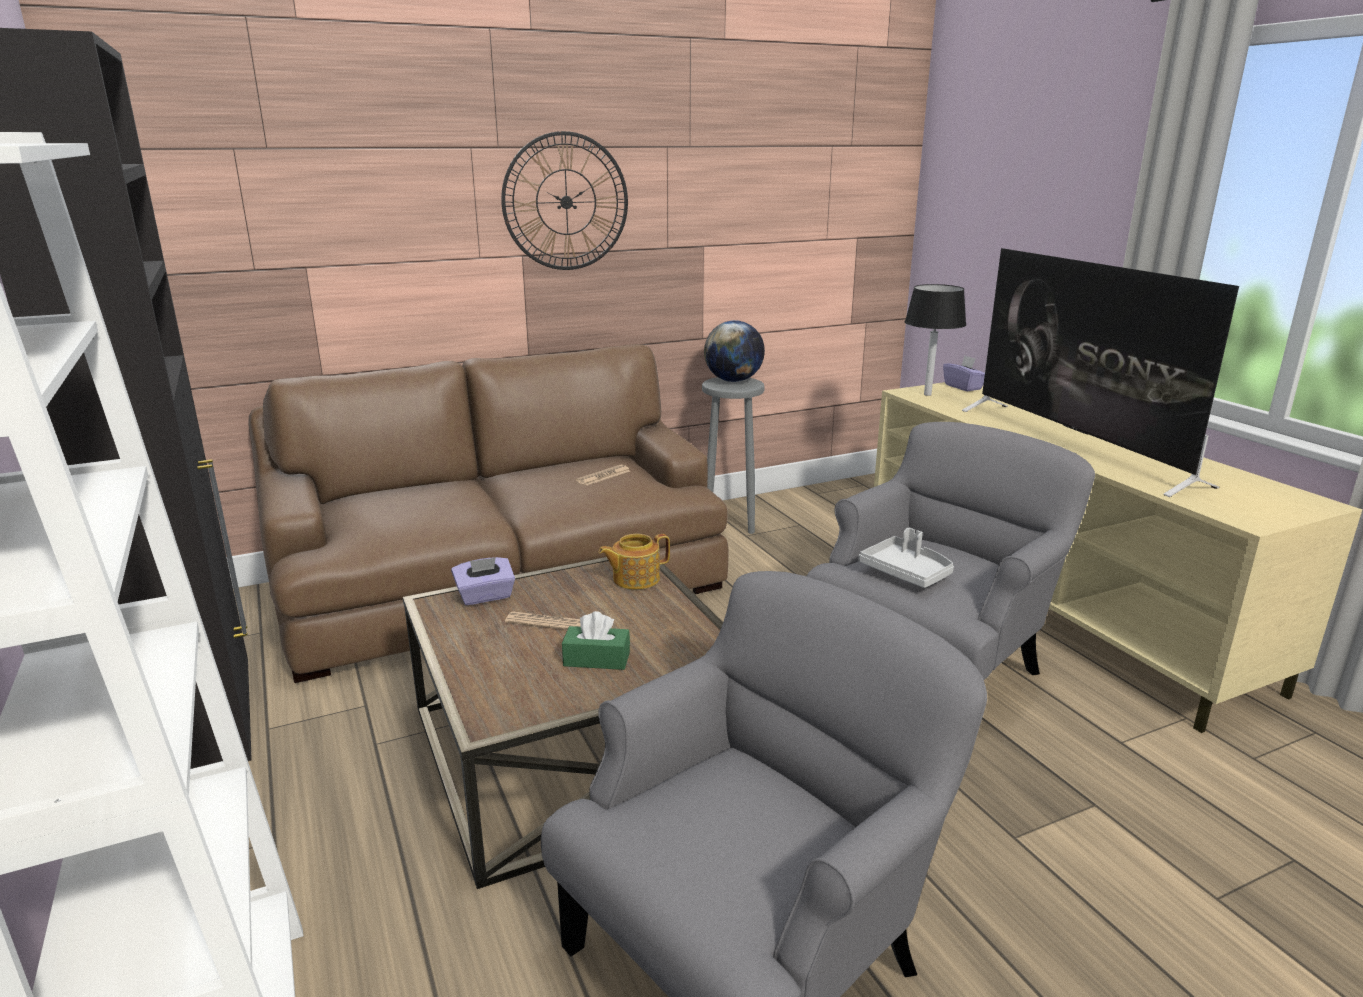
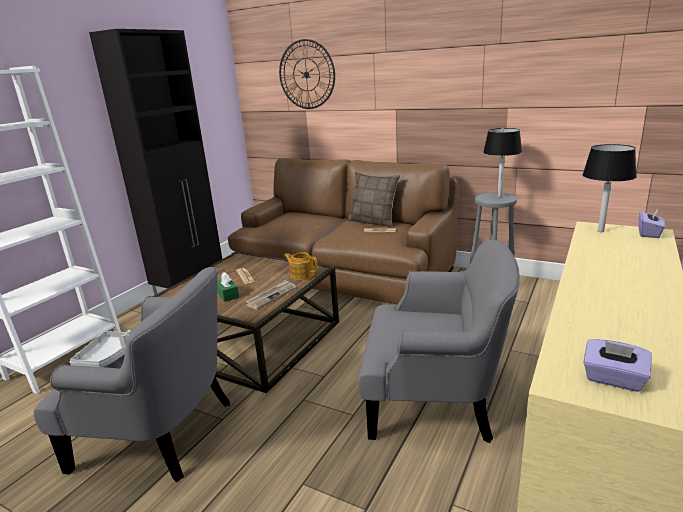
camera: 55 degrees right, 0 degrees up
(485, 596) = (252, 260): purple tissue box -> purple tissue box (613, 379)
(557, 467) = (373, 221): none -> pillow
(566, 202) = (419, 80): wall clock -> wall clock (306, 74)
(672, 624) = (271, 296): none -> newspaper
(733, 381) = (499, 196): globe -> black table lamp
(906, 572) = (401, 324): grey tray -> grey tray (109, 356)
(1075, 445) = (603, 290): television -> none

